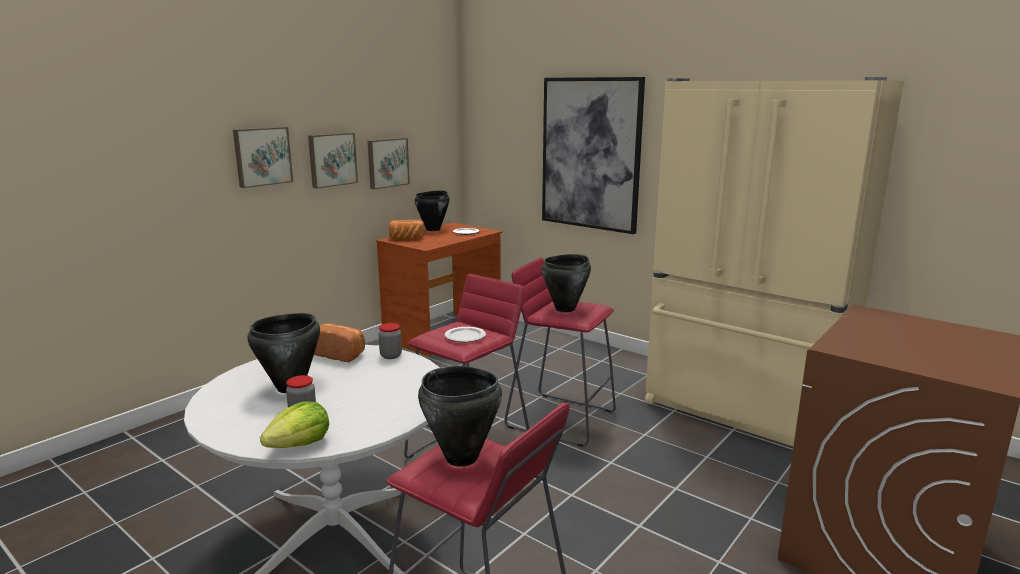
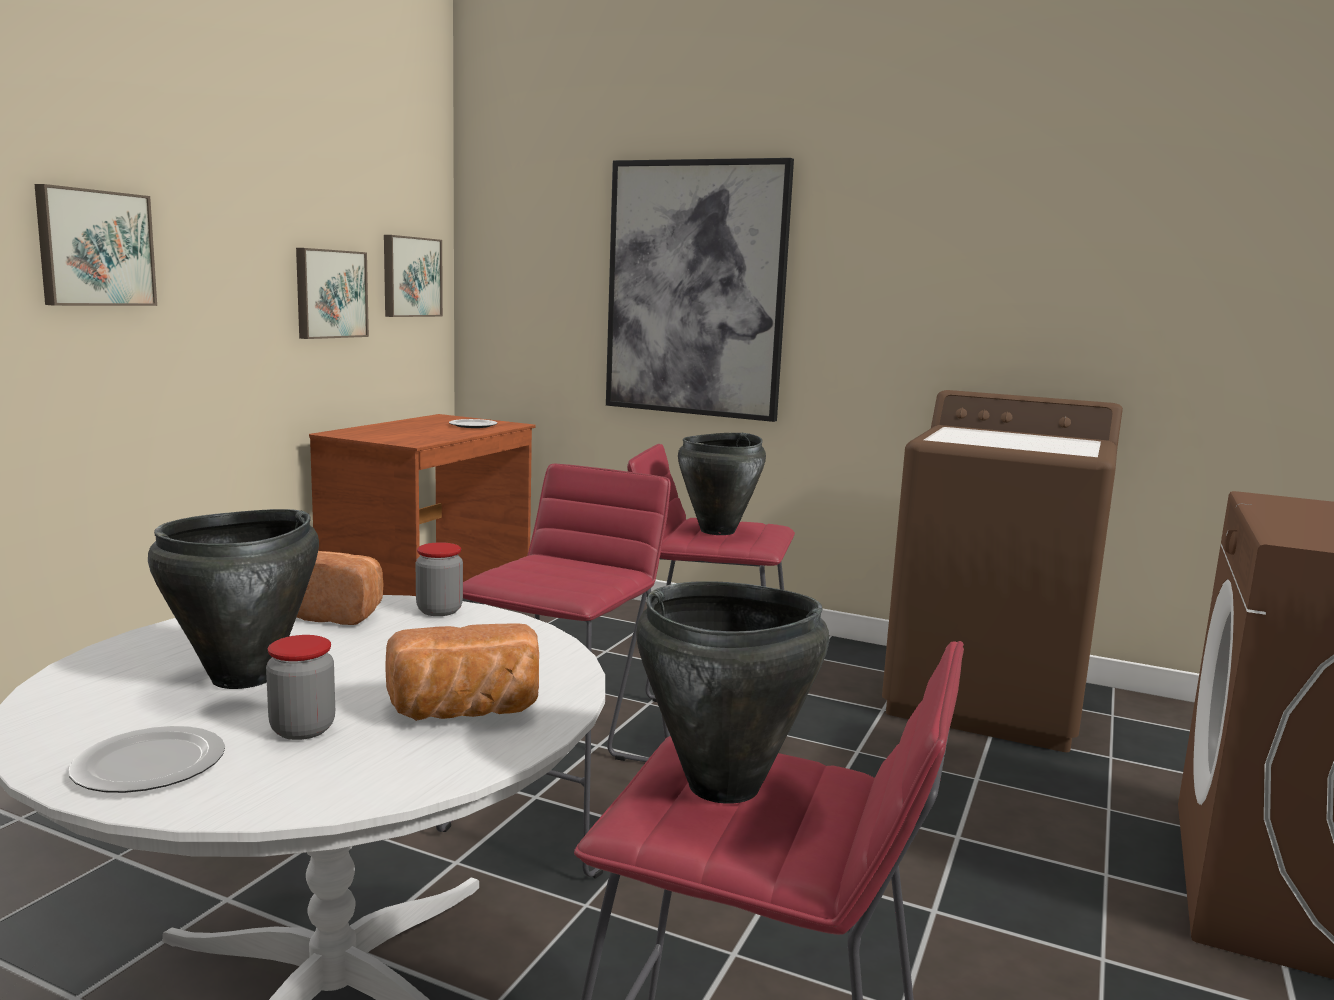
camera: 15 degrees left, 5 degrees down
(300, 444) = (327, 790): lettuce -> none
(332, 159) = (231, 274): picture -> picture (410, 277)
(406, 239) = (368, 433): bread -> bread (465, 713)
(433, 229) = (410, 422): black cooking pot -> none
(465, 336) = (568, 575): plate -> plate (150, 766)
(742, 410) = (987, 700): beige fridge -> brown washing machine

